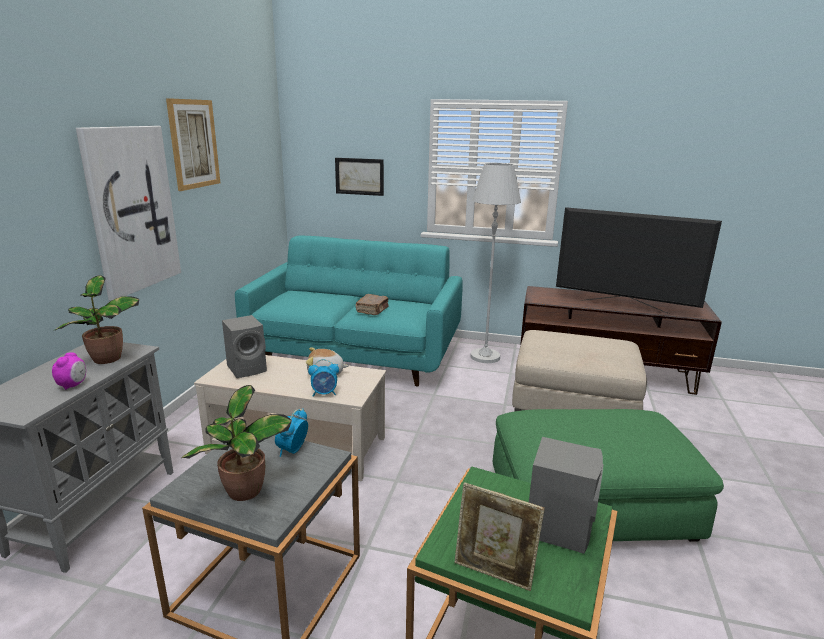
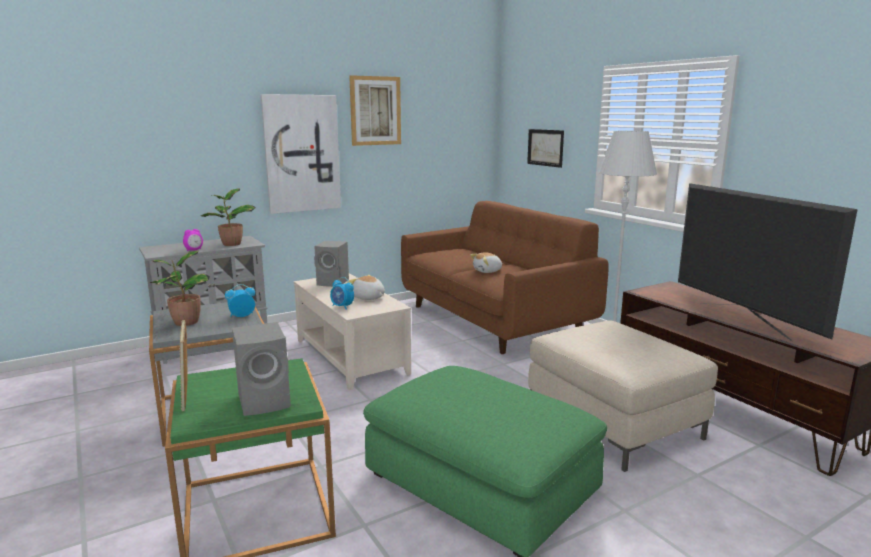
camera: 45 degrees right, 5 degrees down
(356, 355) = (493, 319): turquoise sofa -> brown sofa
(372, 310) = (487, 271): brown book -> plush toy

